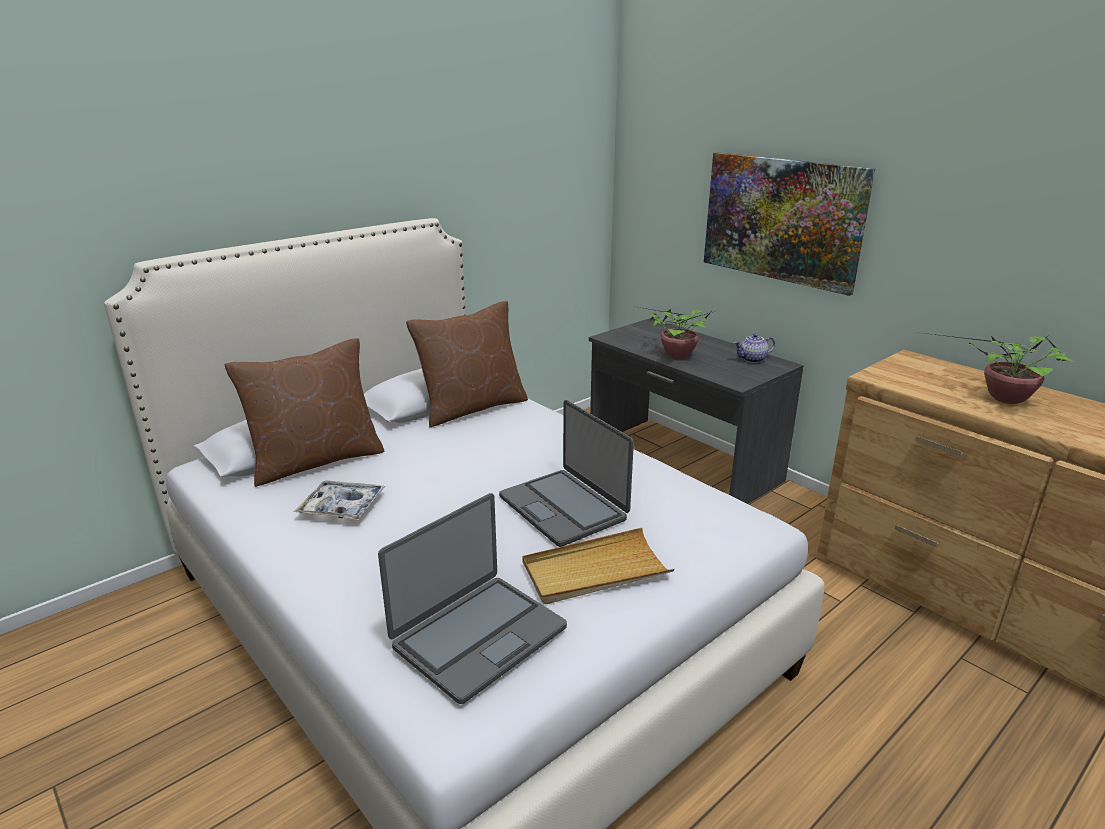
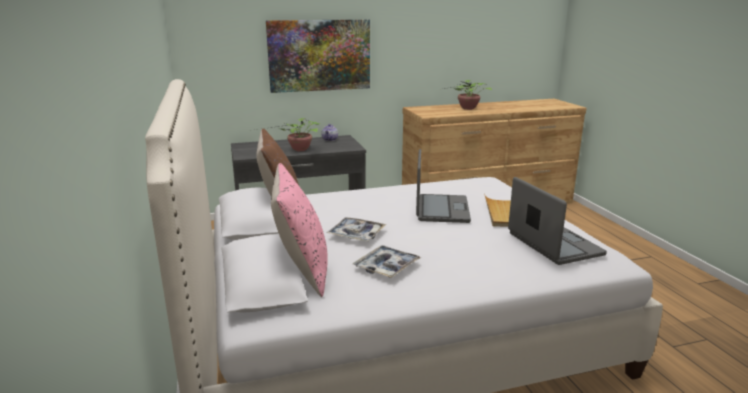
camera: 65 degrees left, 5 degrees down
(316, 461) = (302, 270): brown pillow -> pink pillow
(427, 467) = (356, 234): none -> tray
(564, 507) = (441, 209): laptop -> laptop turned 75 degrees counterclockwise

